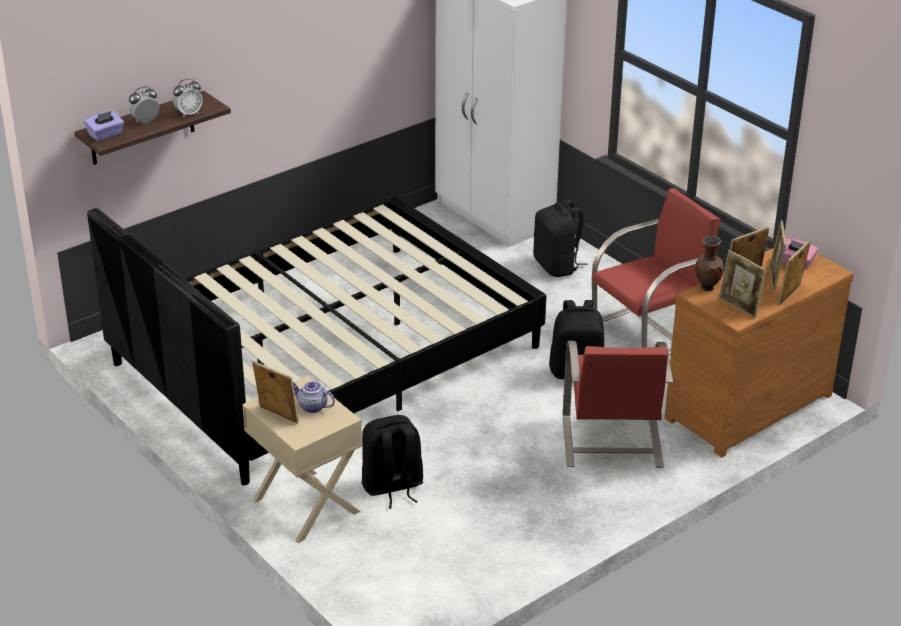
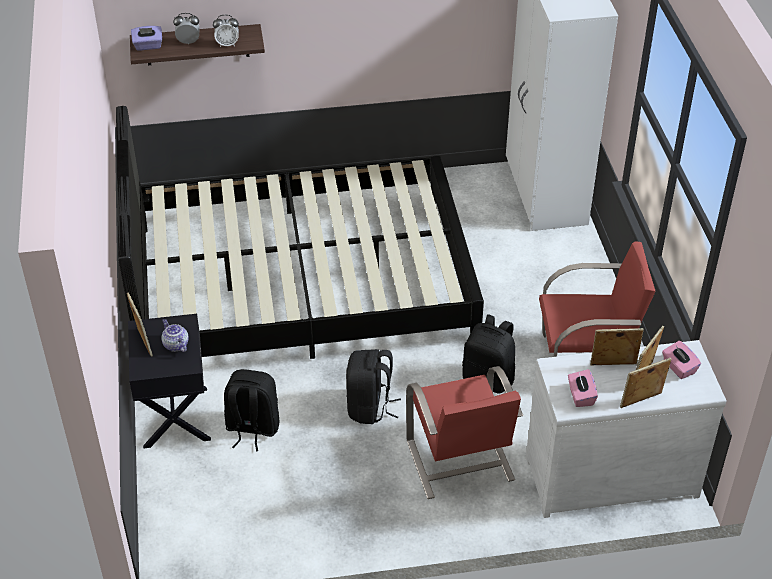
camera: 30 degrees right, 10 degrees up
(305, 506) = (174, 417): beige nightstand -> black nightstand
(557, 266) = (558, 265): black backpack -> black backpack (370, 407)
(611, 443) = (460, 462): red chair -> red chair turned 45 degrees counterclockwise
(706, 287) = (570, 362): brown vase -> none
(739, 307) = (580, 396): picture frame -> pink tissue box
(744, 405) = (608, 473): brown dresser -> white dresser

